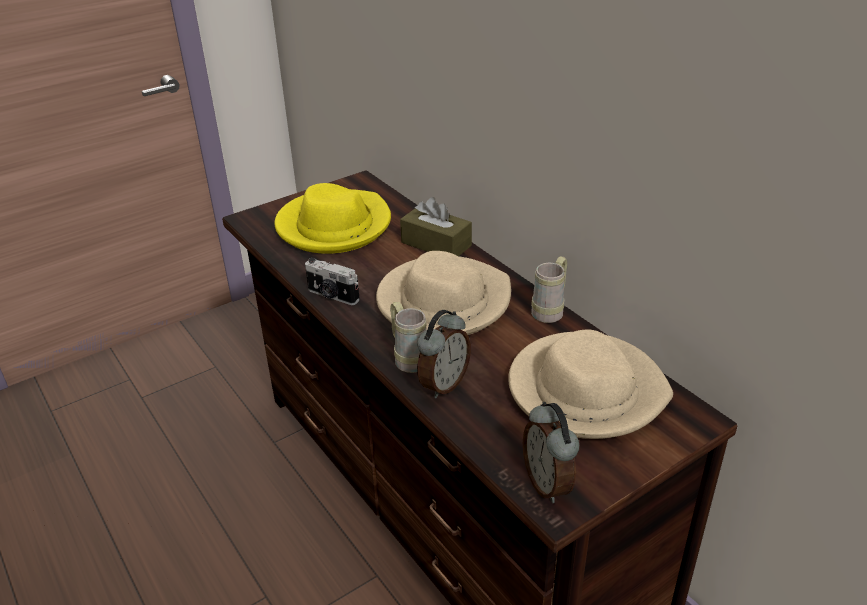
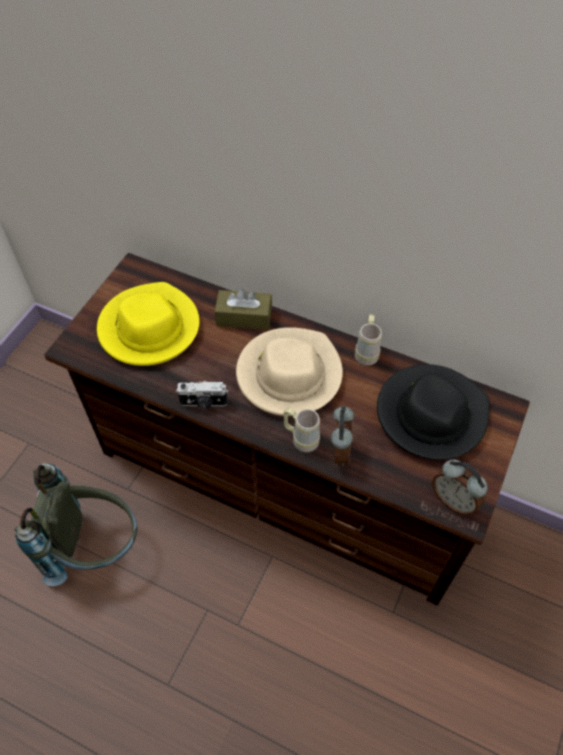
camera: 30 degrees left, 20 degrees up
(201, 481) = (95, 548): none -> grey backpack
(585, 390) = (431, 414): beige hat -> black hat

